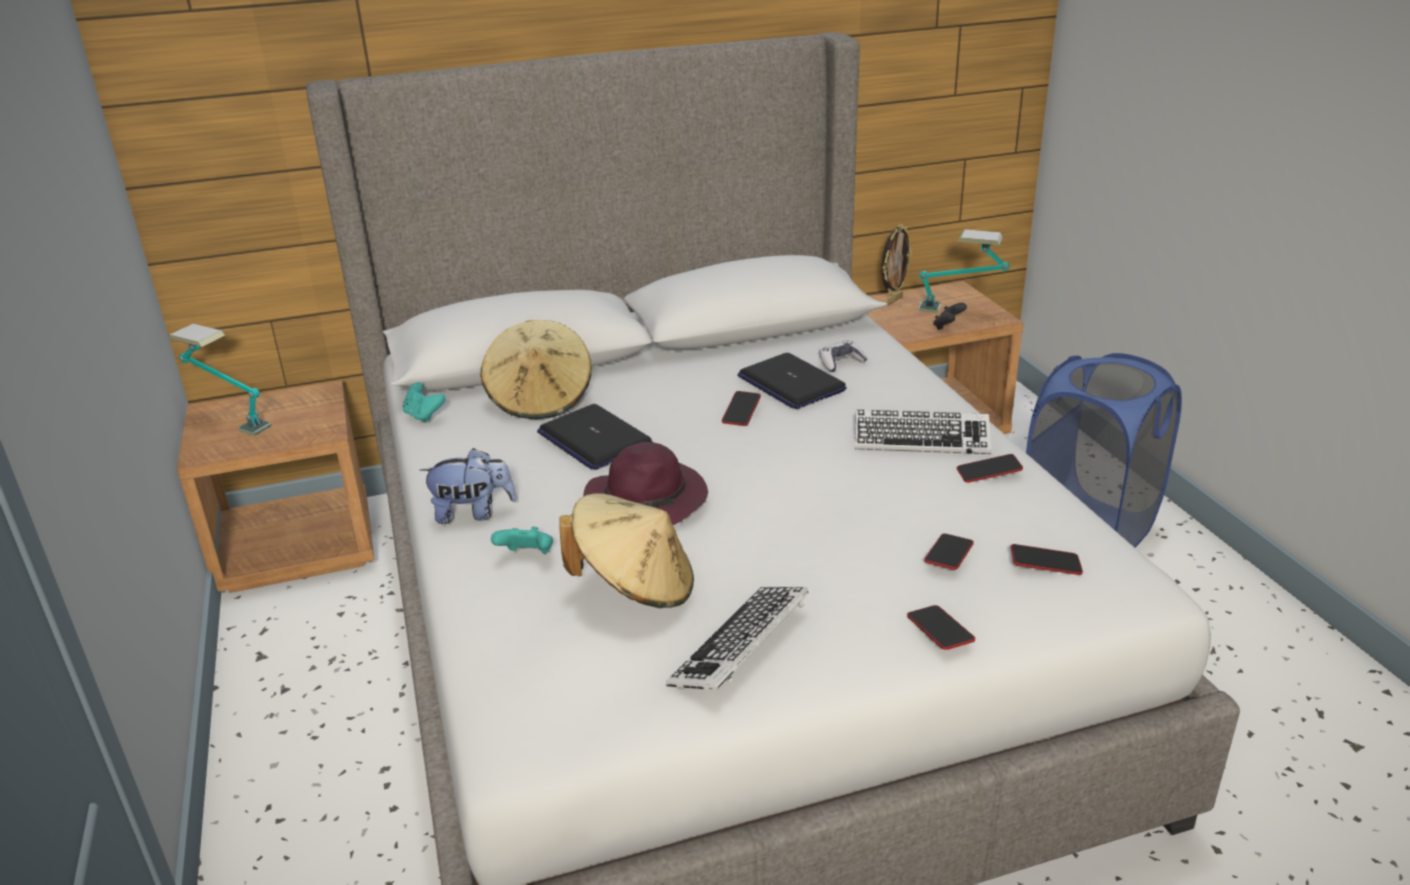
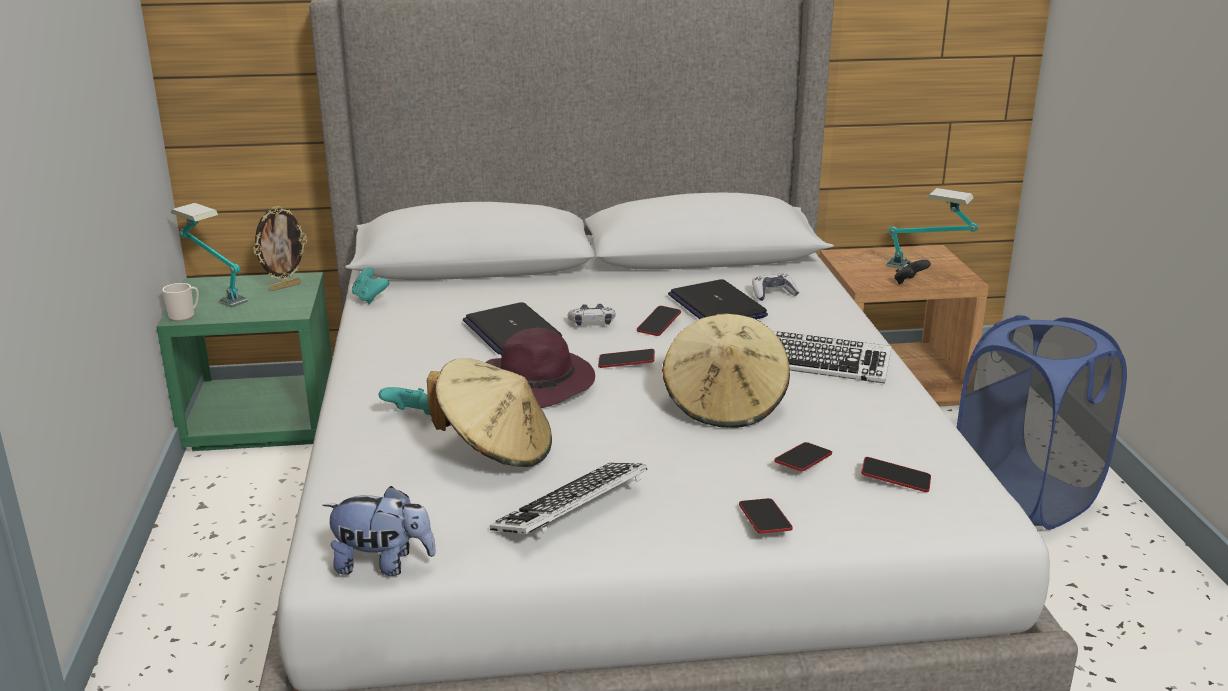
camera: 10 degrees right, 5 degrees down
(205, 452) = (184, 316): none -> mug
(298, 548) = (263, 422): brown nightstand -> green nightstand
(473, 513) = (379, 377): plush toy -> plush toy (383, 564)
(540, 399) = (478, 296): beige hat -> beige hat (725, 404)
(673, 418) = (592, 323): none -> game controller
(893, 300) = (864, 255): picture frame -> picture frame (285, 286)
(989, 472) = (875, 398): phone -> phone (626, 362)

